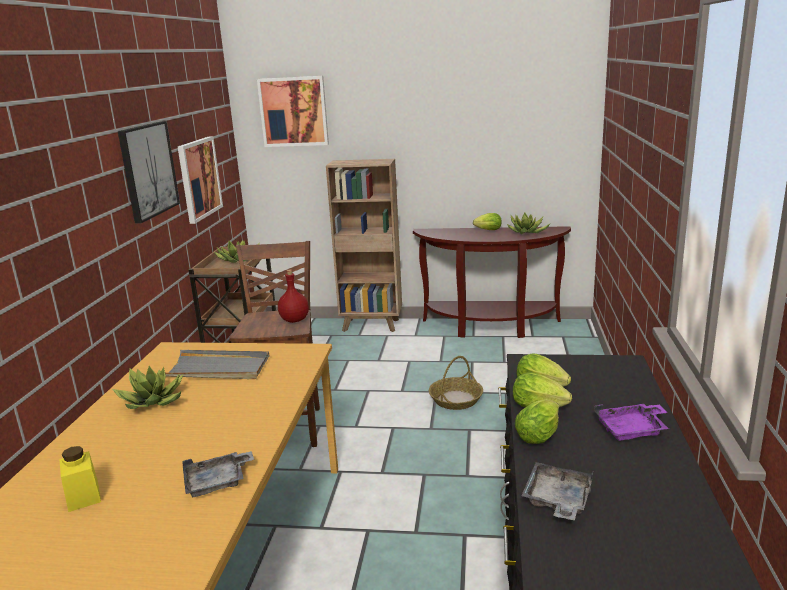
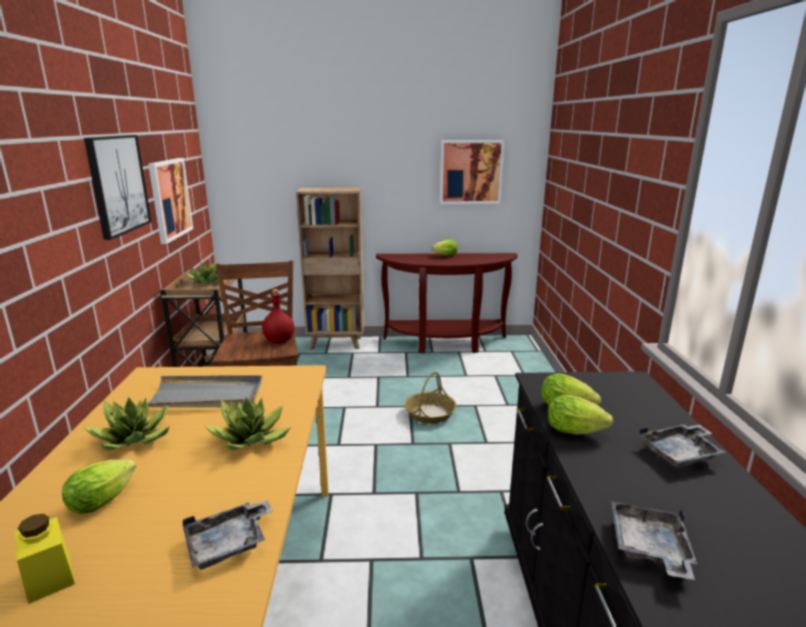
camera: 10 degrees left, 0 degrees up
(293, 111) = (263, 139): picture -> picture (471, 172)
(527, 232) = (480, 258): potted plant -> potted plant (251, 439)
(540, 434) = (590, 463): lettuce -> lettuce (106, 499)
(632, 430) = (681, 453): purple tray -> grey tray

